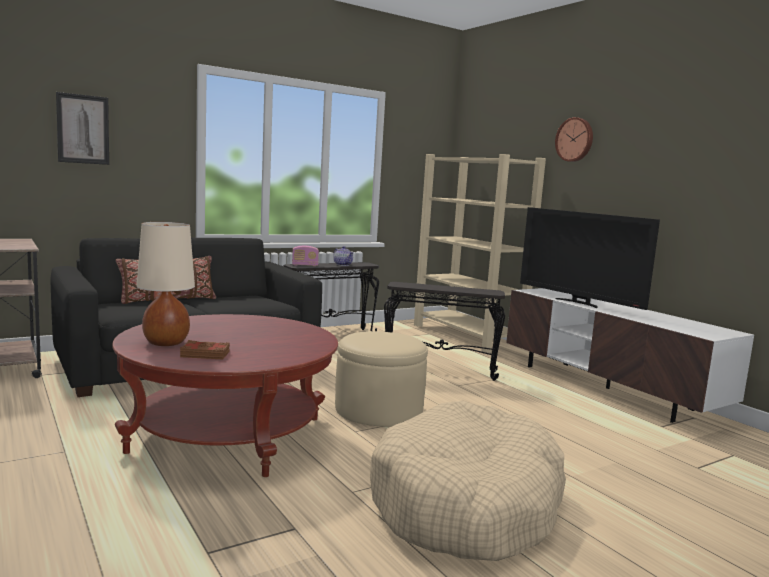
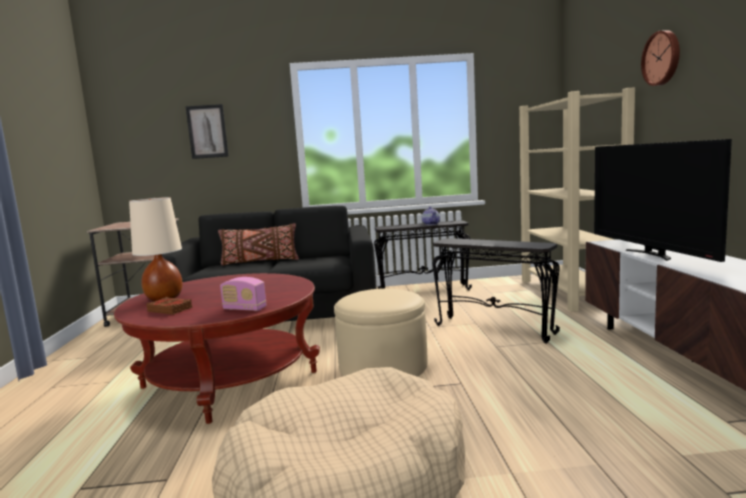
camera: 30 degrees right, 0 degrees up
(305, 265) = (392, 226): radio -> radio (244, 309)

